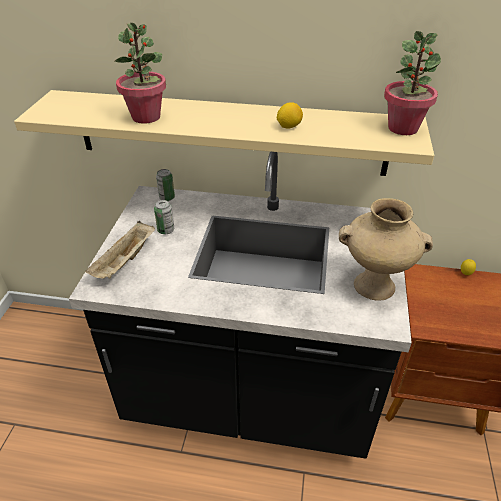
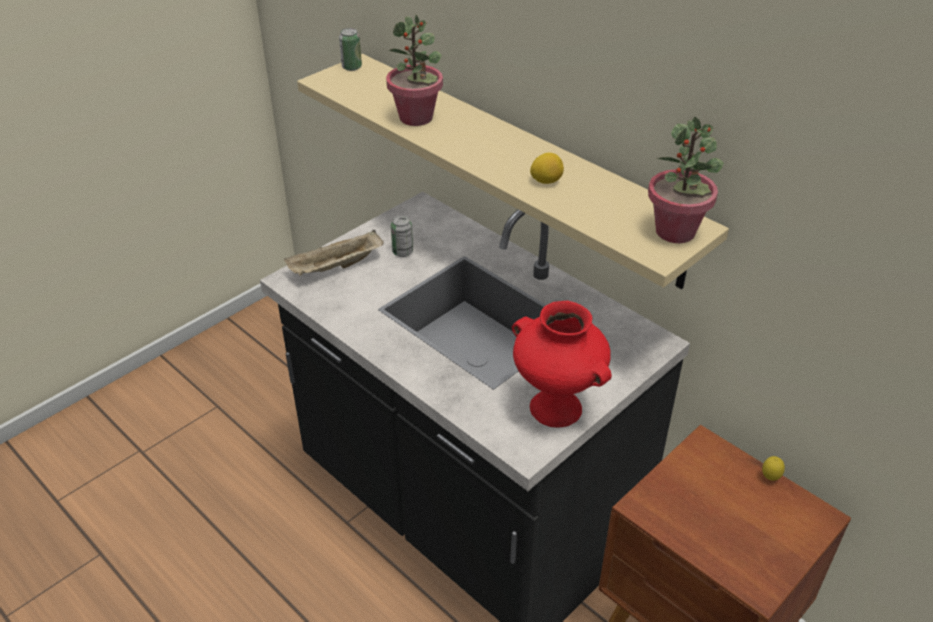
camera: 35 degrees right, 0 degrees up
(167, 198) = (437, 217): can -> can (351, 67)
(375, 285) = (557, 408): beige vase -> red vase

